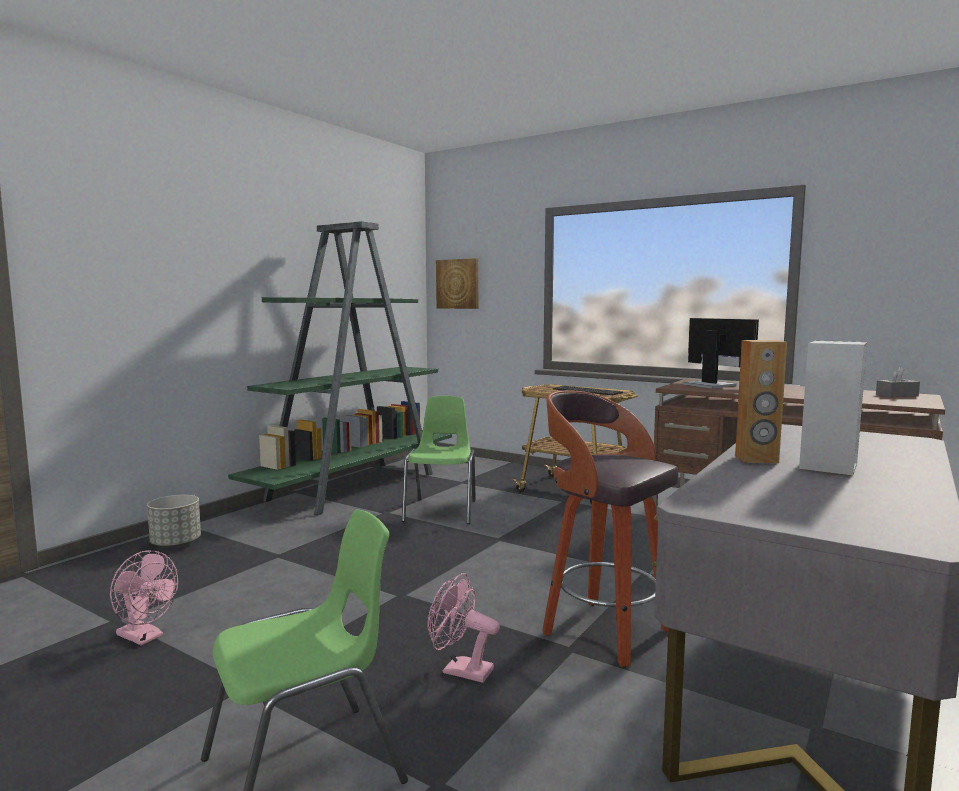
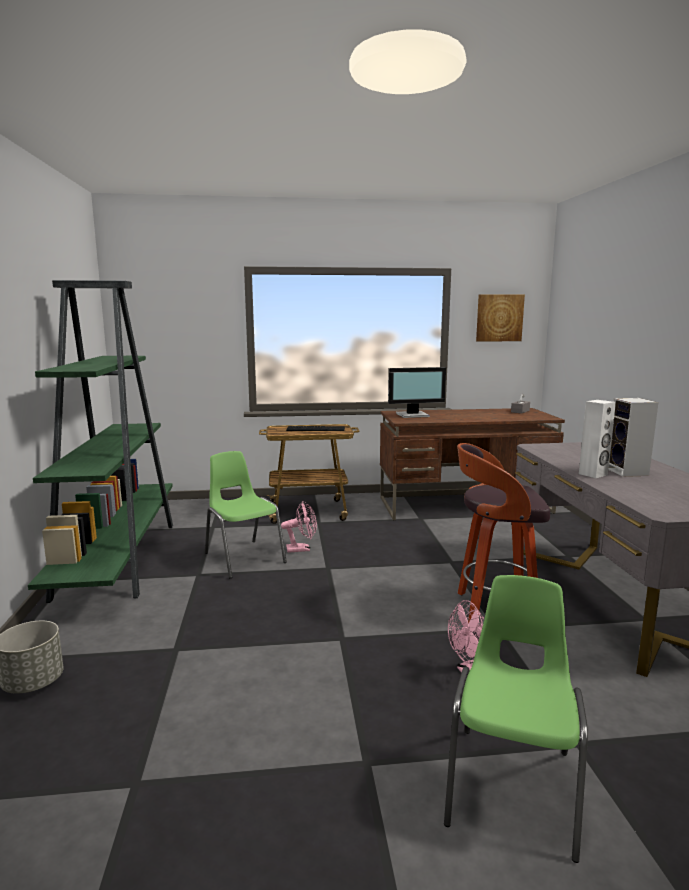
camera: 40 degrees left, 5 degrees up
(145, 637) = (203, 779): pink fan -> pink fan (302, 549)
(458, 284) = (147, 334): picture -> picture (499, 318)
(710, 385) = (413, 415): monitor -> monitor turned 150 degrees clockwise
(756, 459) = (593, 474): brown speaker -> white speaker

